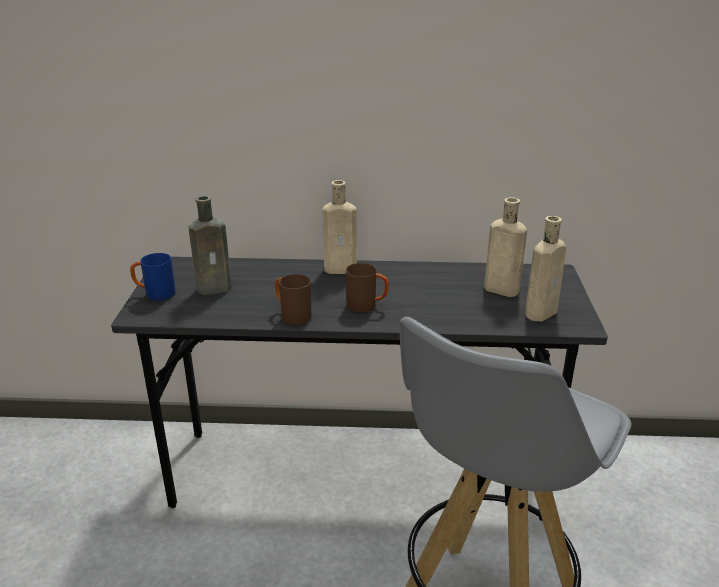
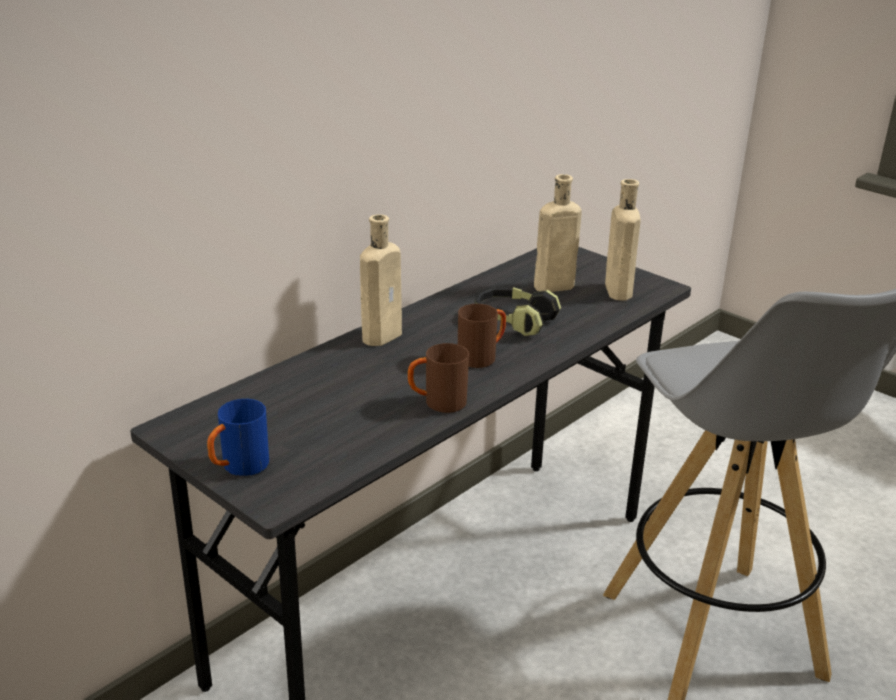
camera: 50 degrees left, 0 degrees up
(217, 288) = (297, 421): brown bottle -> none
(428, 297) = (513, 321): none -> headphones

